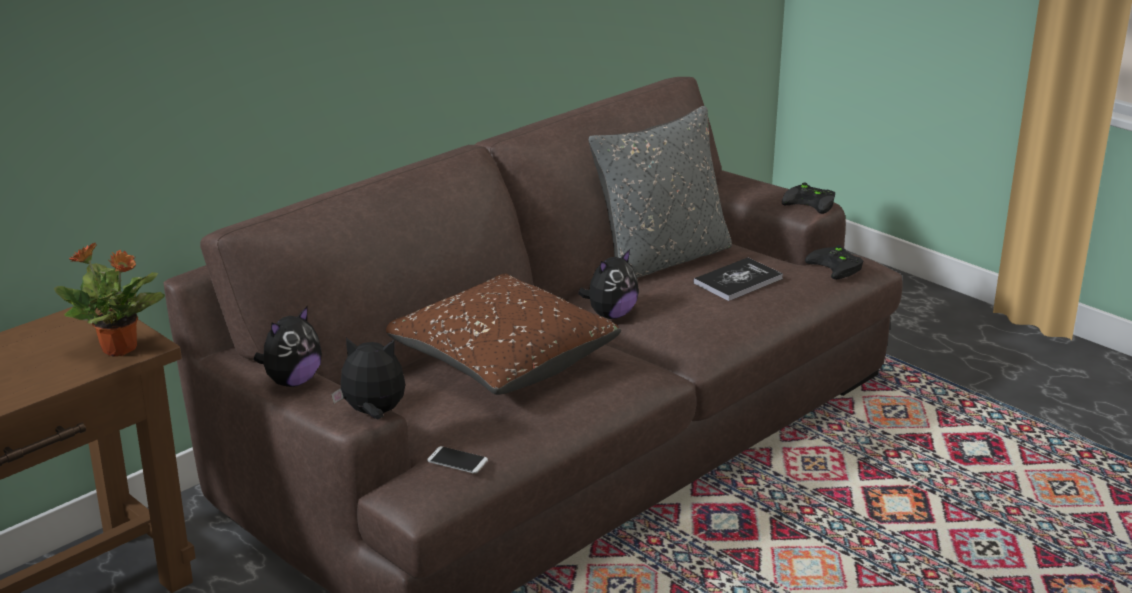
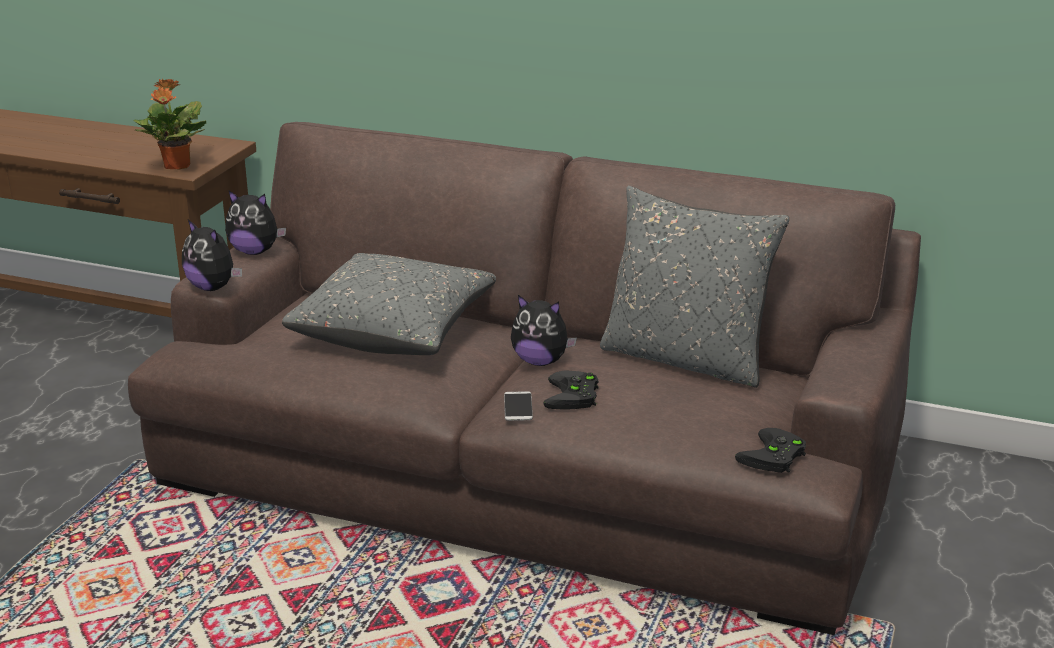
camera: 65 degrees right, 0 degrees up
(373, 414) = (213, 287): plush toy -> plush toy turned 150 degrees clockwise
(457, 461) = (216, 353): phone -> phone (518, 407)
(502, 360) = (394, 330): brown pillow -> grey pillow
(738, 281) = (661, 403): book -> none
(812, 202) = (852, 387): black game controller -> black game controller (574, 396)

